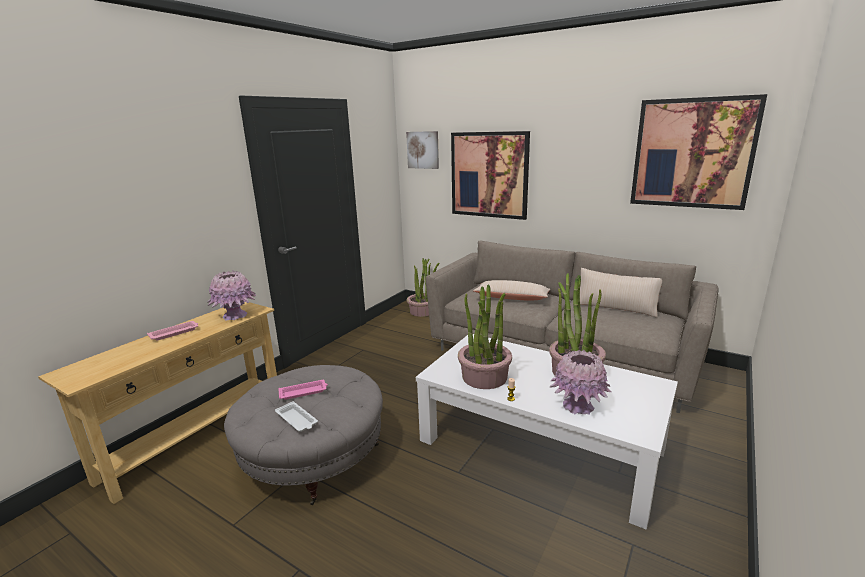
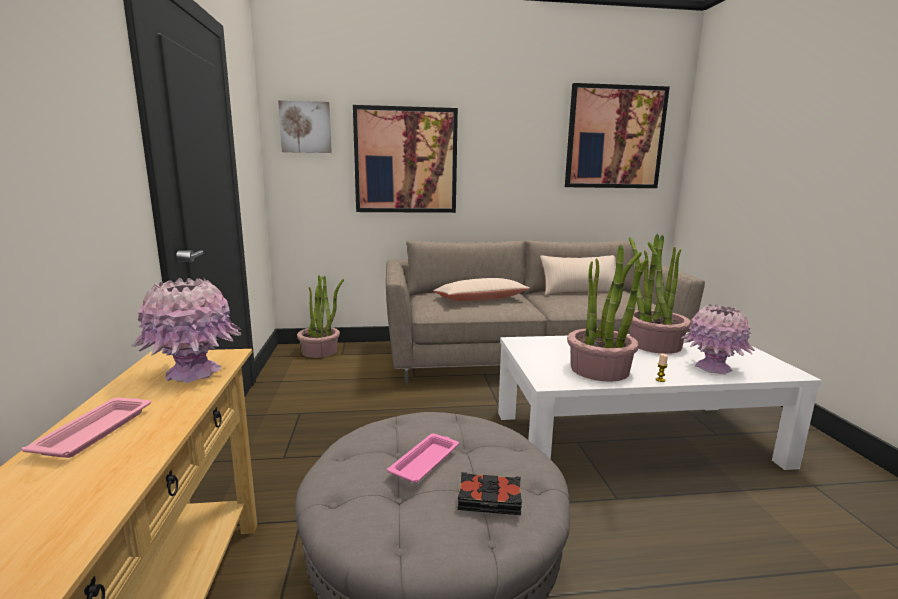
camera: 40 degrees left, 5 degrees down
(297, 420) = (489, 500): white tray -> black book

